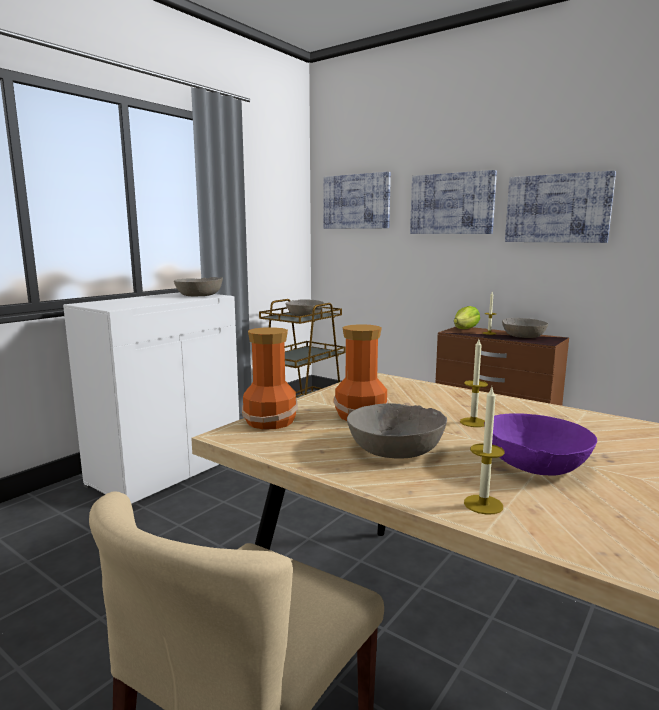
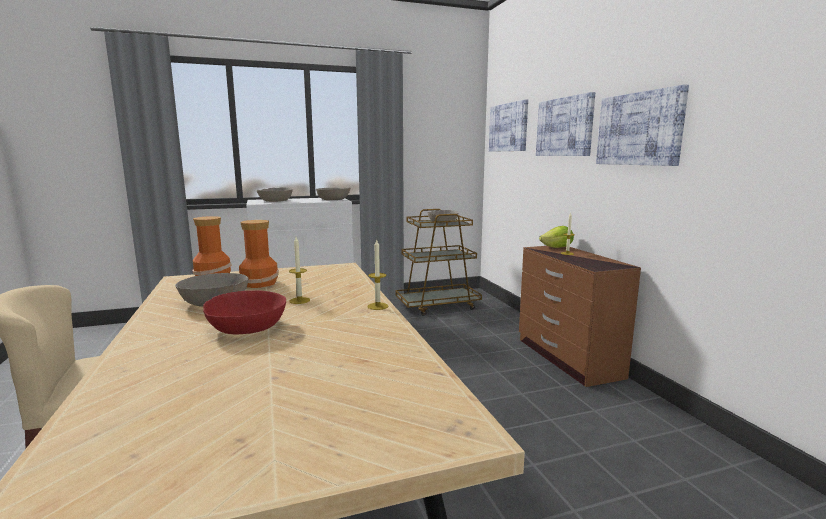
camera: 35 degrees right, 0 degrees up
(483, 504) = (156, 334): candle -> candle (377, 306)
(523, 336) = (593, 260): grey bowl -> grey bowl (275, 201)
(536, 463) = (248, 327): purple bowl -> red bowl

